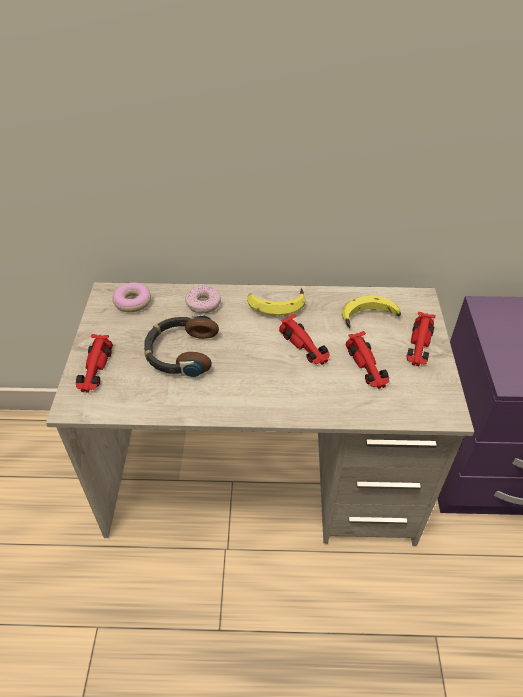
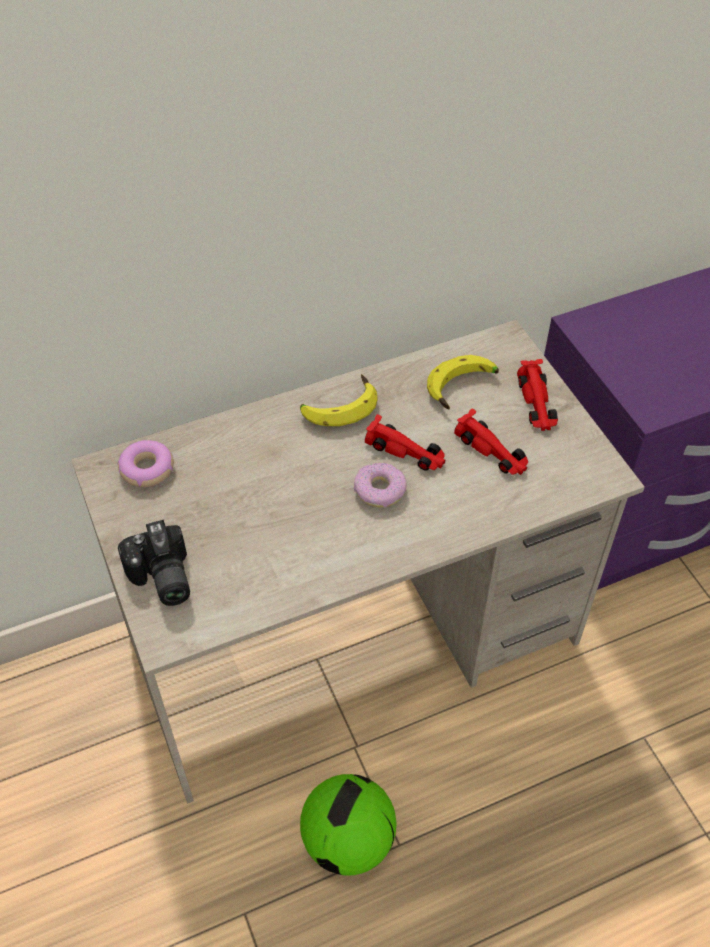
camera: 25 degrees left, 5 degrees up
(95, 369) = (160, 579): red toy car -> camera
(181, 352) = (258, 515): headphones -> none
(188, 610) = (348, 840): none -> football
(203, 304) = (244, 439): donut -> donut (379, 490)

